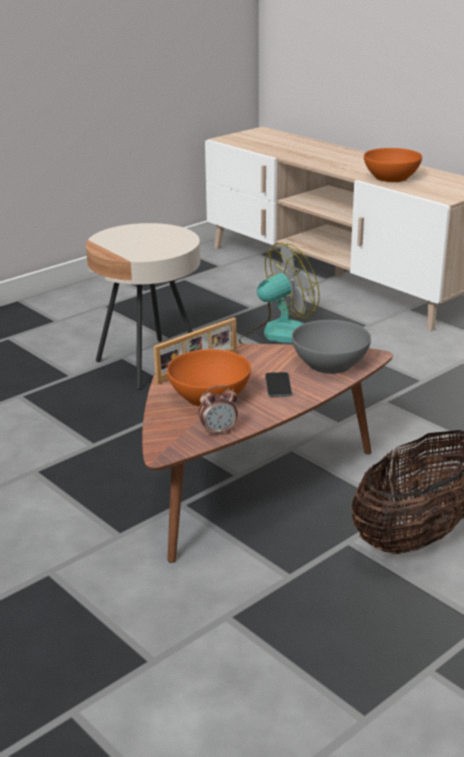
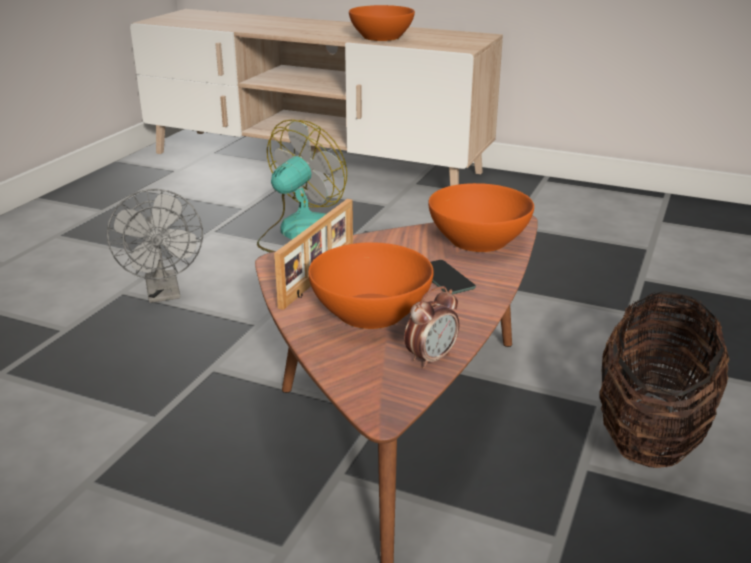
camera: 25 degrees left, 0 degrees up
(149, 364) = (164, 294): beige side table -> grey fan
(329, 364) = (478, 240): grey bowl -> orange bowl

